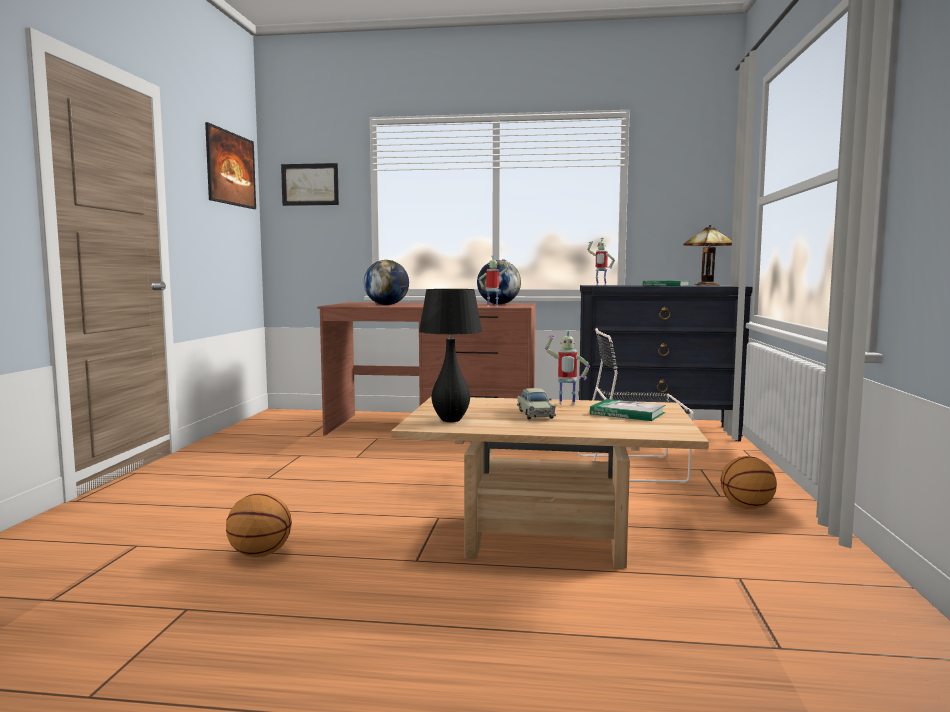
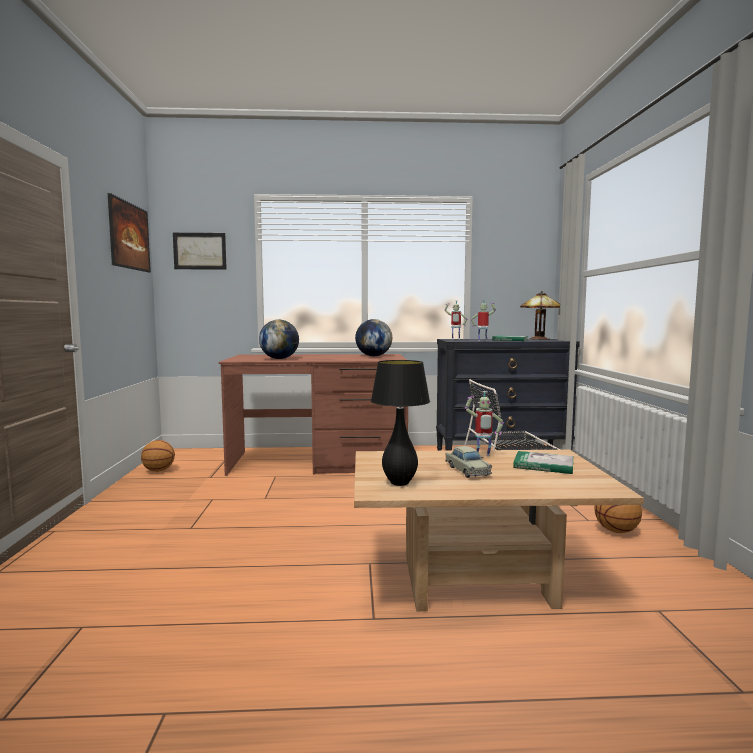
camera: 10 degrees left, 0 degrees up
(259, 555) = (217, 626): basketball -> basketball (158, 471)
(493, 306) = (375, 360): toy robot -> toy robot (482, 341)

